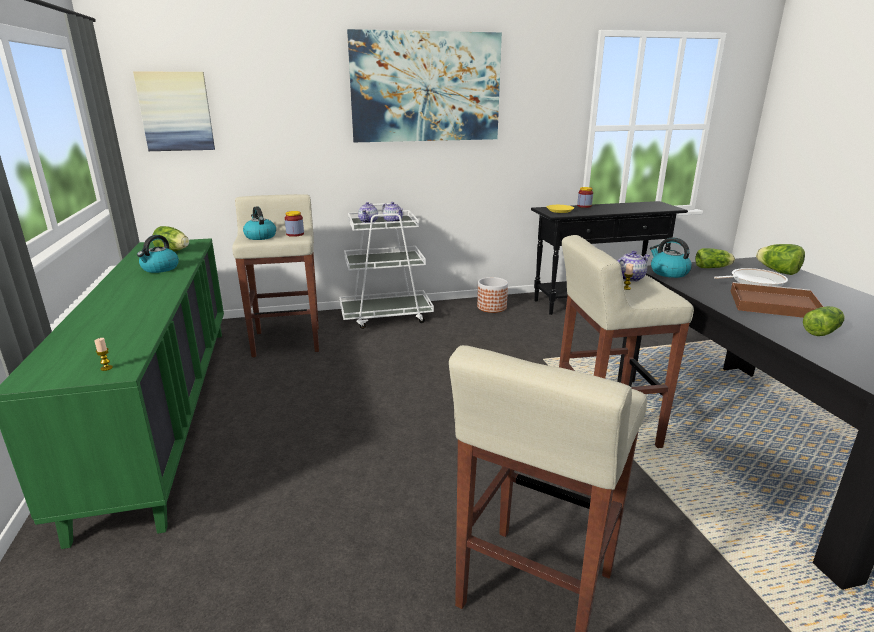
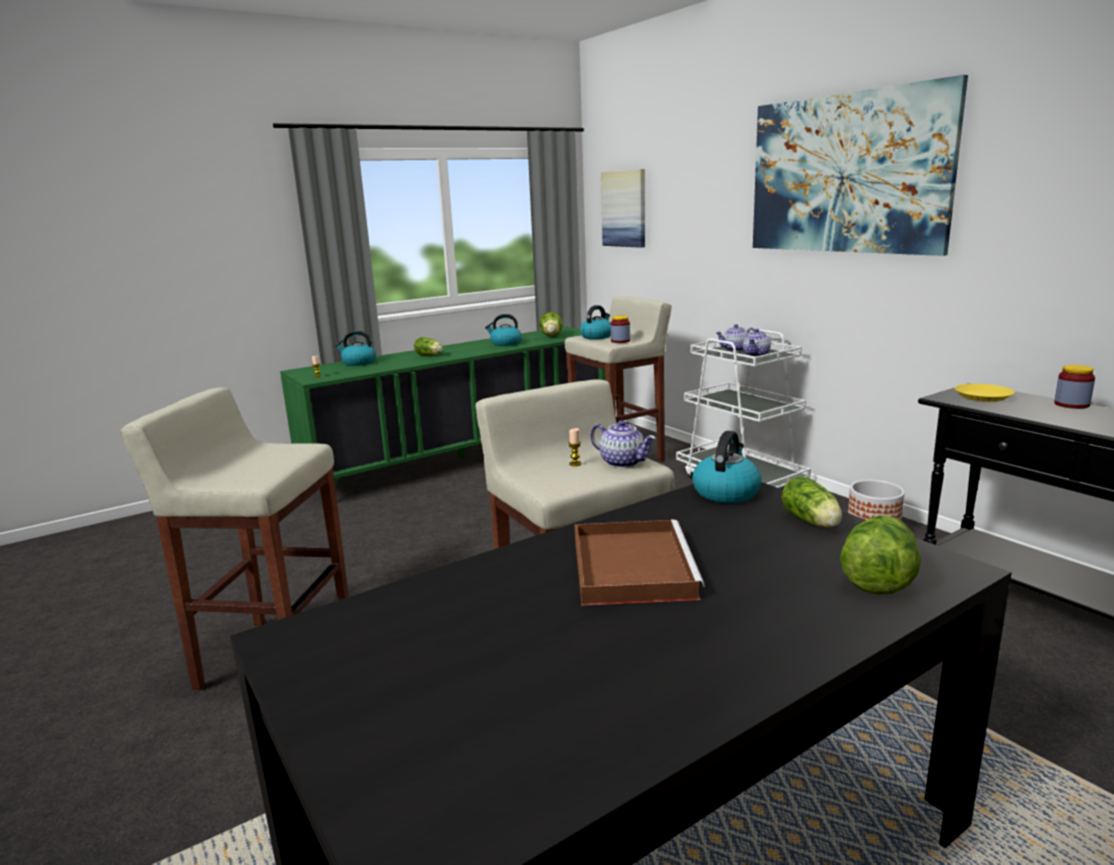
camera: 70 degrees right, 5 degrees down
(77, 339) = (358, 363): none -> kettle
(754, 281) = (761, 555): frying pan -> none
(822, 331) = (518, 600): lettuce -> lettuce (429, 355)

